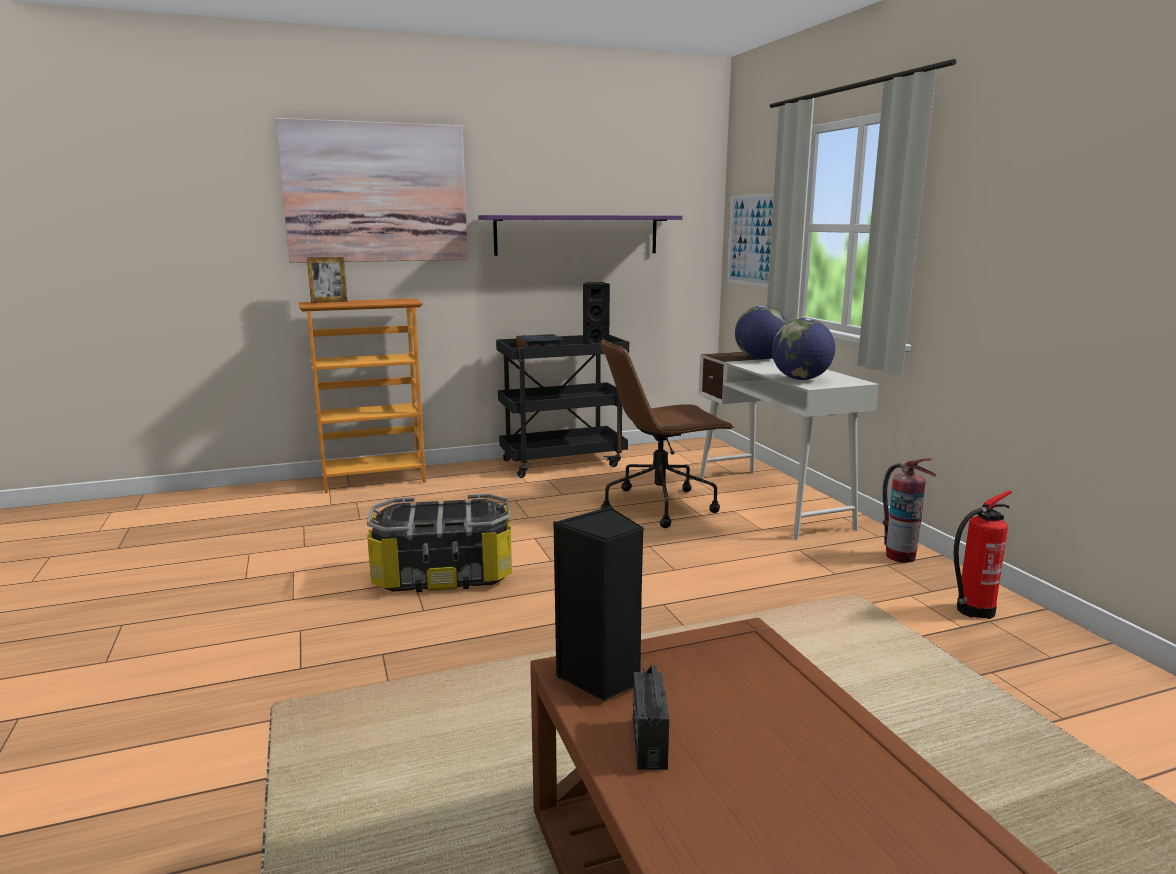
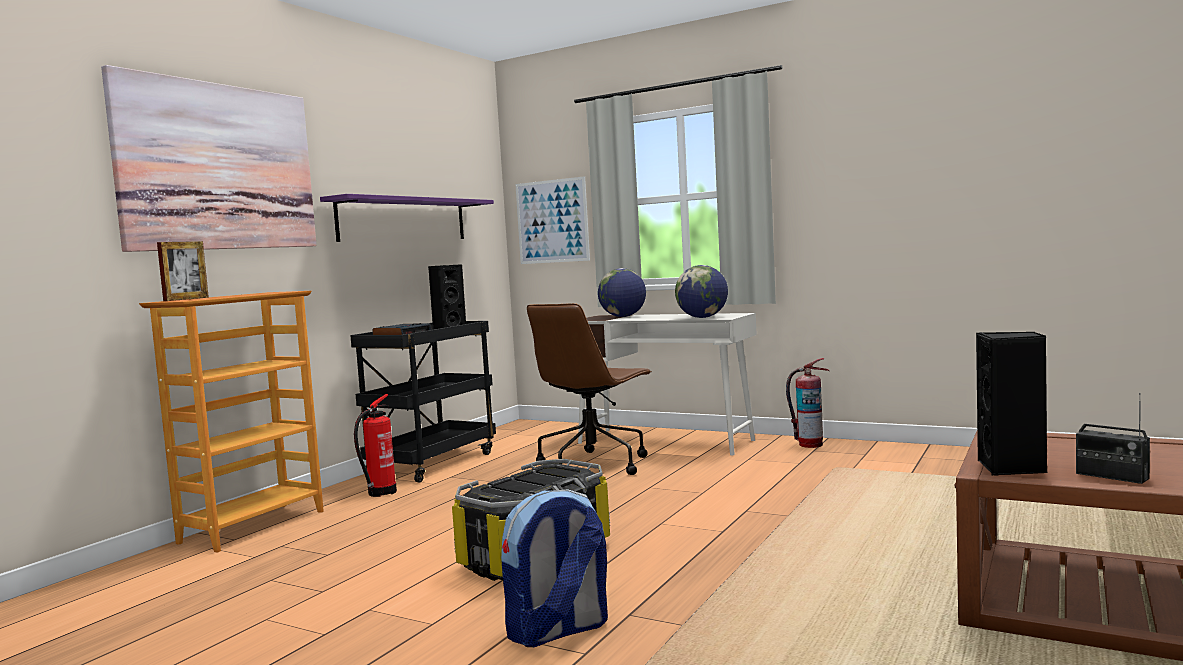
camera: 40 degrees left, 10 degrees down
(326, 642) = (558, 631): none -> backpack
(972, 611) = (904, 455): fire extinguisher -> fire extinguisher (380, 493)

